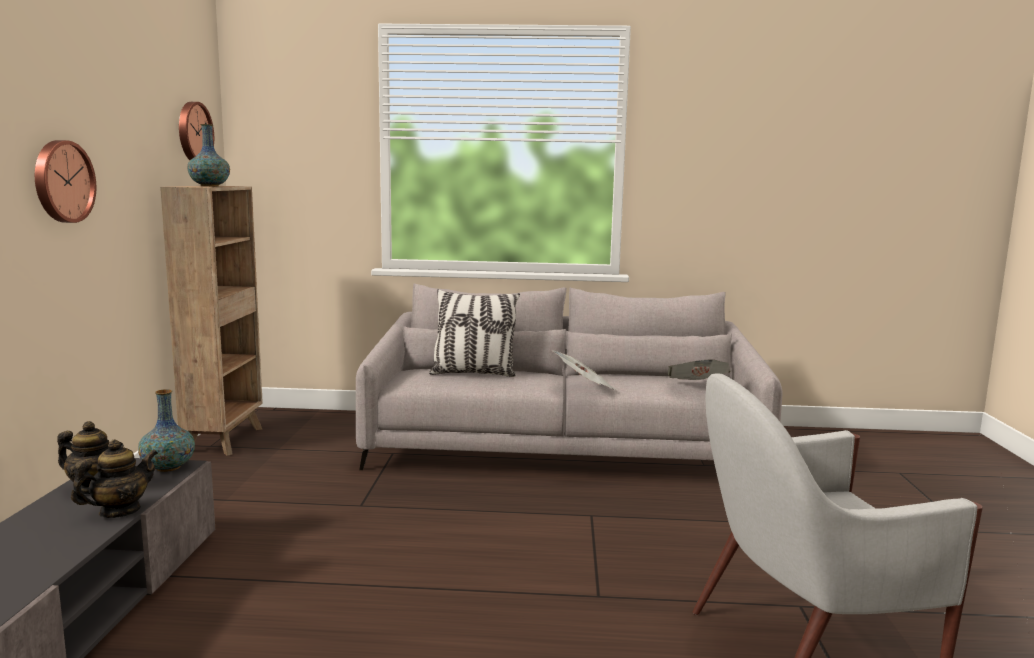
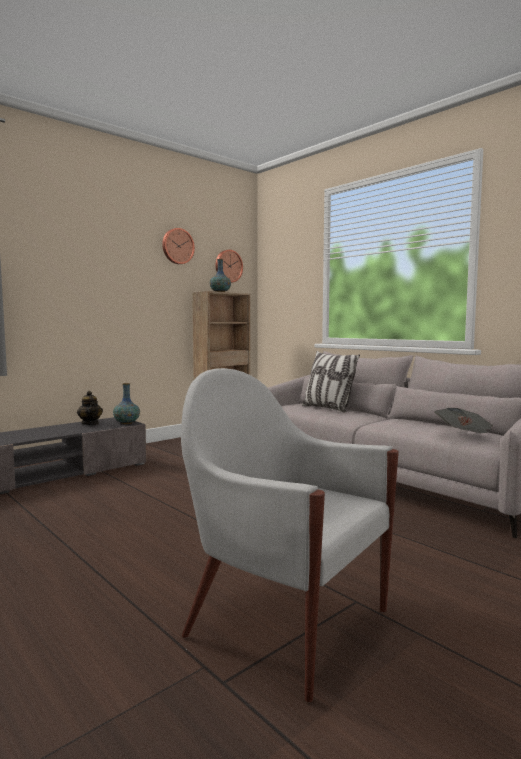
camera: 45 degrees right, 5 degrees down
(62, 181) = (124, 286): wall clock -> wall clock (177, 246)
(119, 511) = (78, 431): teapot -> none
(584, 387) = (375, 423): newspaper -> none

